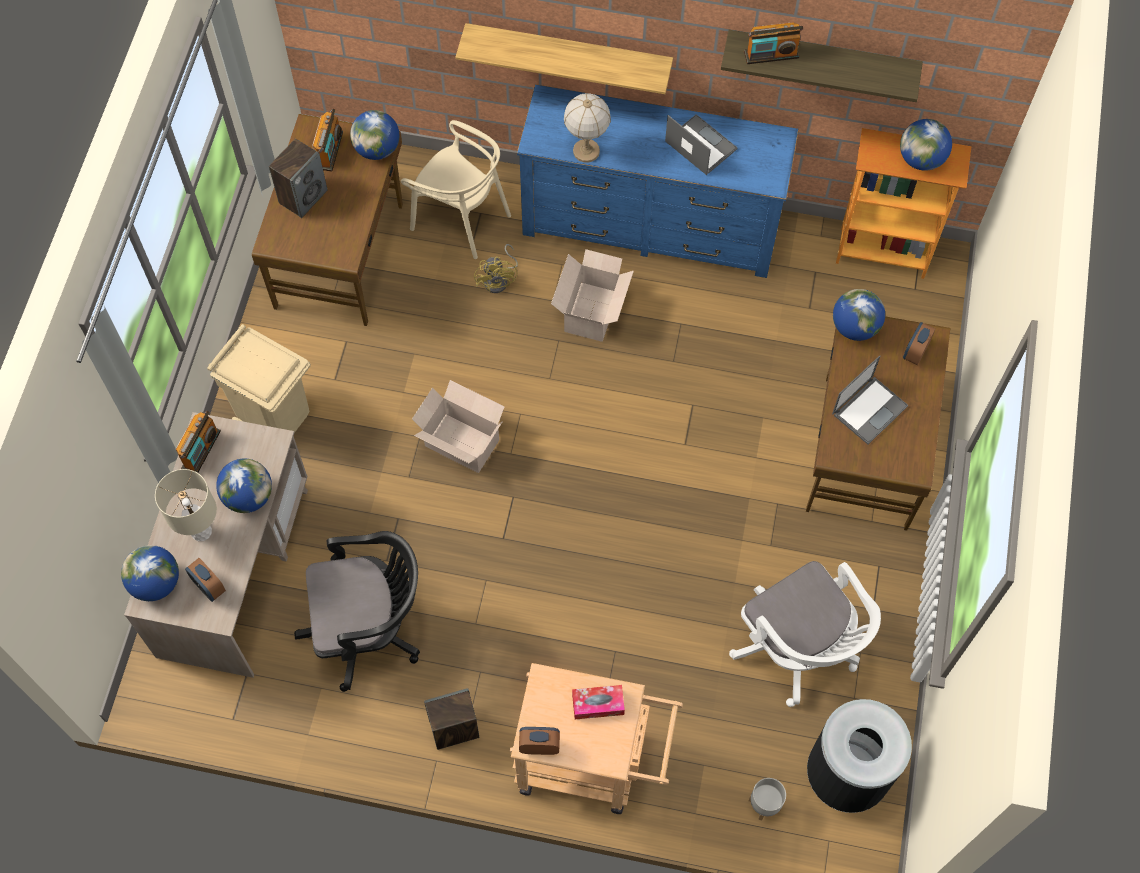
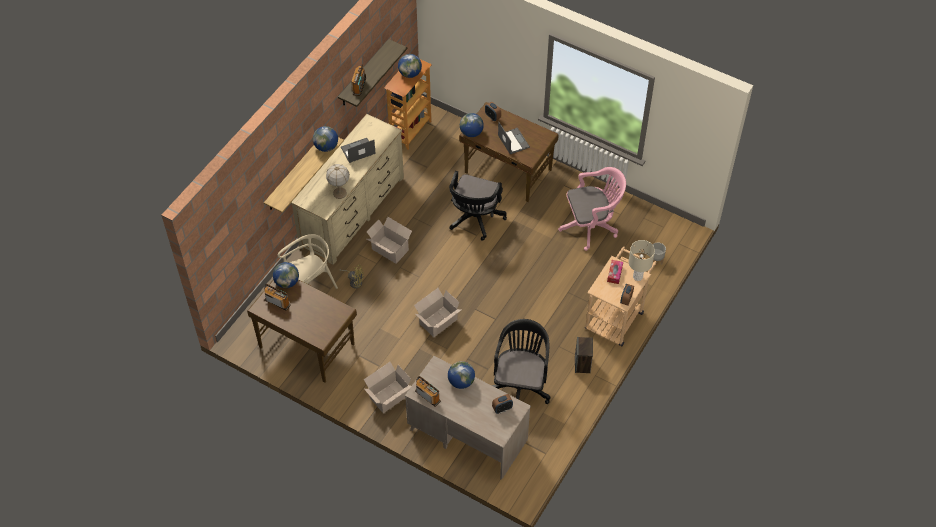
camera: 70 degrees left, 10 degrees down
(156, 583) = (491, 430): globe -> globe (326, 147)
(201, 532) = (472, 405): beige table lamp -> beige table lamp (638, 277)
(275, 415) = (388, 397): beige trash can -> cardboard box
(303, 196) = (300, 320): speaker -> none
(651, 224) = (352, 212): blue dresser -> beige dresser
(720, 430) = (475, 220): none -> black office chair
(798, 649) = (591, 226): white office chair -> pink office chair
(846, 774) = (652, 228): black trash can -> none

